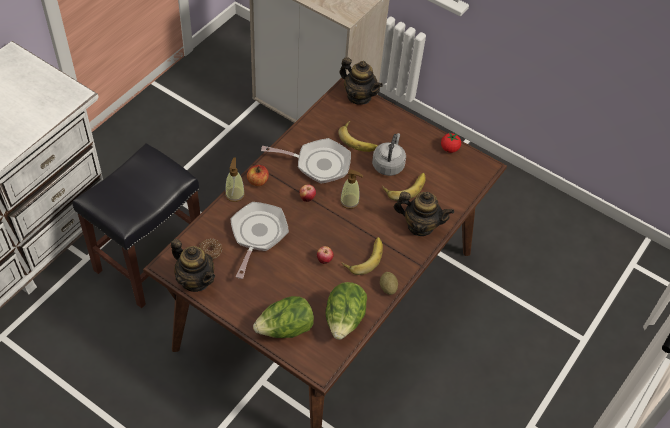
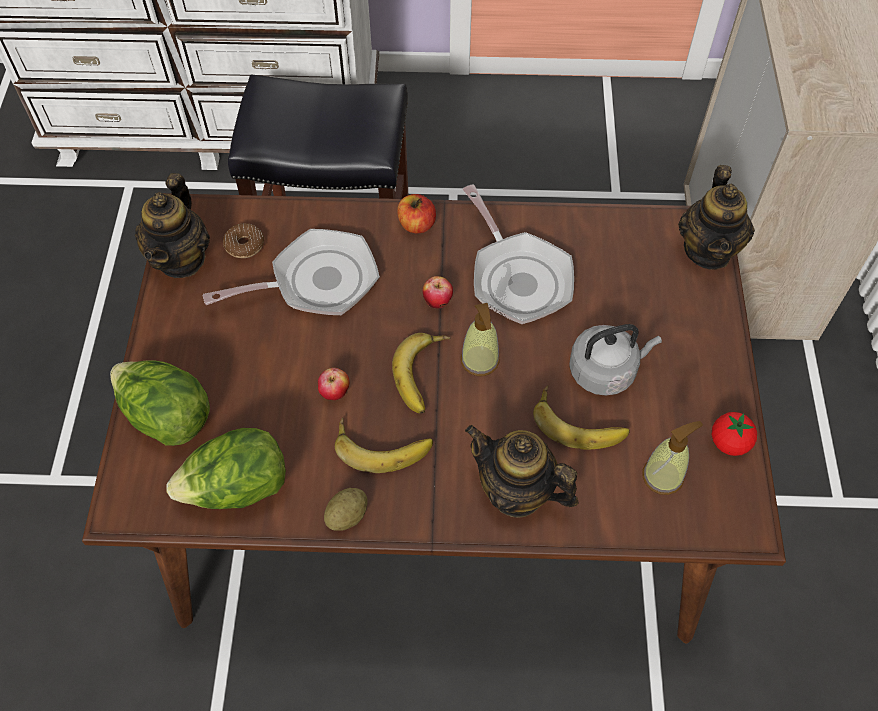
camera: 60 degrees right, 5 degrees up
(235, 194) = (369, 212): soap dispenser -> soap dispenser (663, 476)
(359, 139) = (619, 300): banana -> banana (425, 375)
(420, 226) = (516, 492): teapot -> teapot turned 135 degrees clockwise

